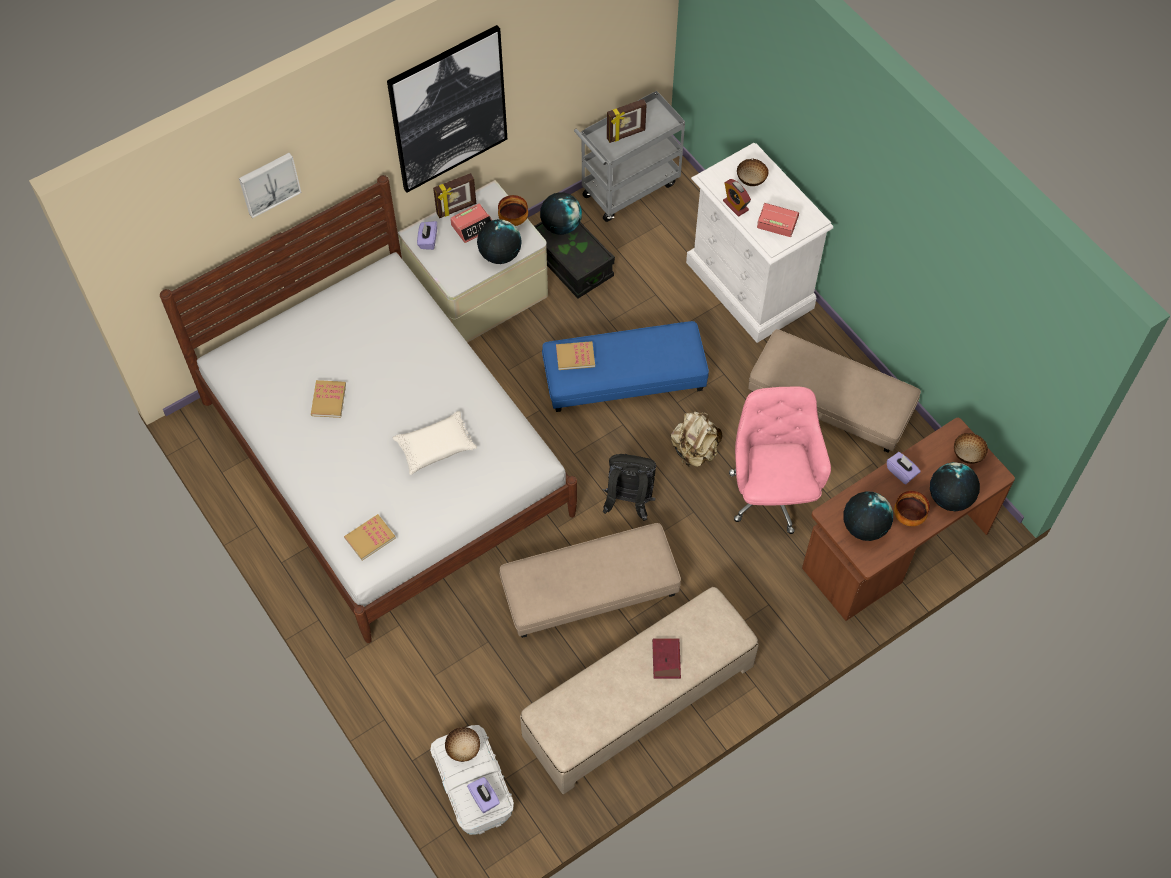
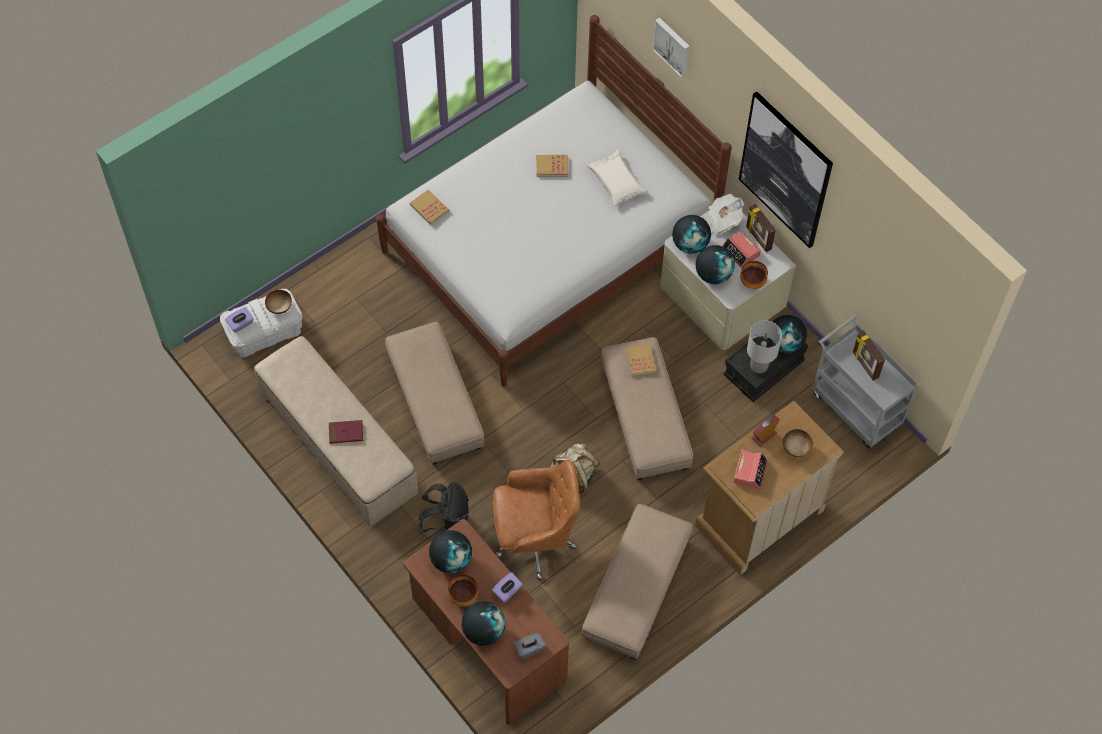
camera: 85 degrees right, 0 degrees up
(428, 240) = (721, 220): purple tissue box -> newspaper
(435, 445) = (515, 243): white pillow -> white pillow (616, 181)
(457, 272) = (690, 244): none -> globe
(588, 251) = (759, 367): none -> grey table lamp
(624, 377) = (644, 417): blue ottoman -> beige ottoman
(628, 501) = (519, 426): black backpack -> black backpack (447, 525)
(749, 285) = (759, 518): white dresser -> brown dresser
(772, 494) = (535, 540): pink office chair -> brown office chair
(968, 455) = (529, 649): bowl -> grey tissue box

